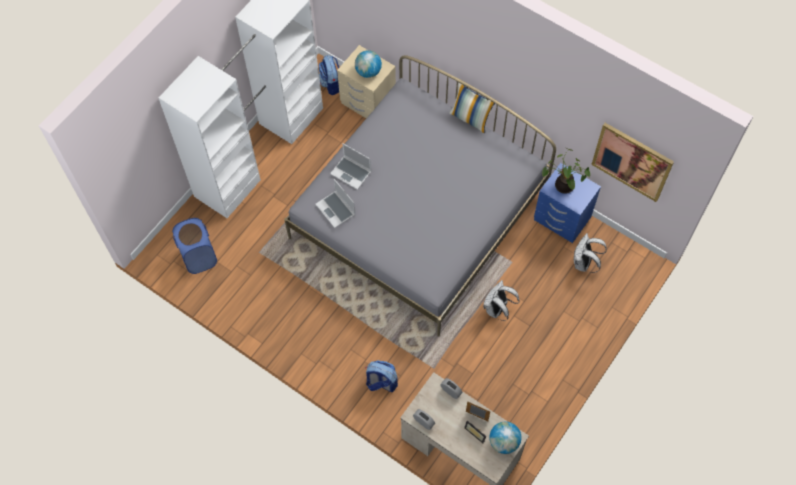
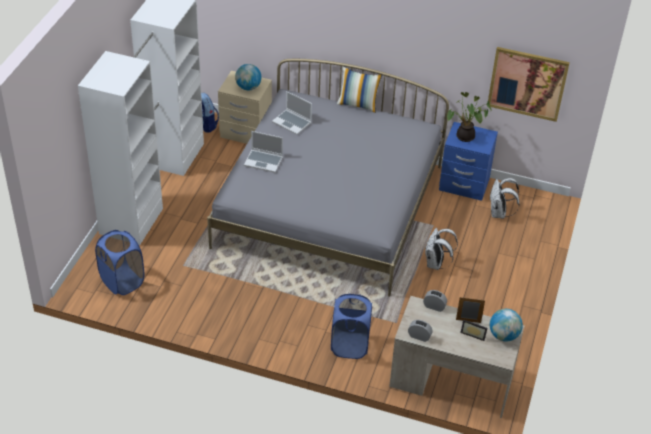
camera: 20 degrees left, 20 degrees down
(336, 210) = (261, 191): laptop -> laptop (292, 122)
(381, 383) = (349, 345): backpack -> blue laundry basket

